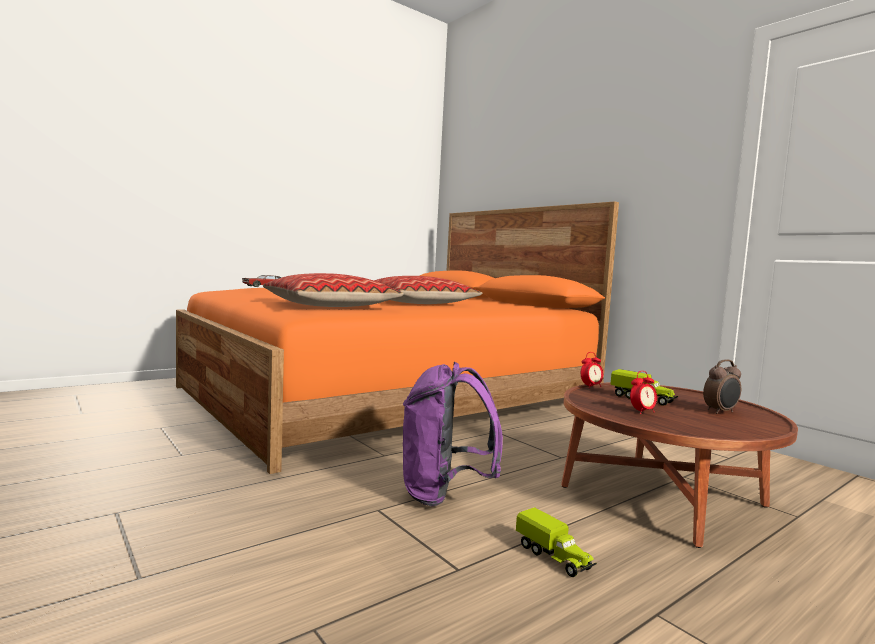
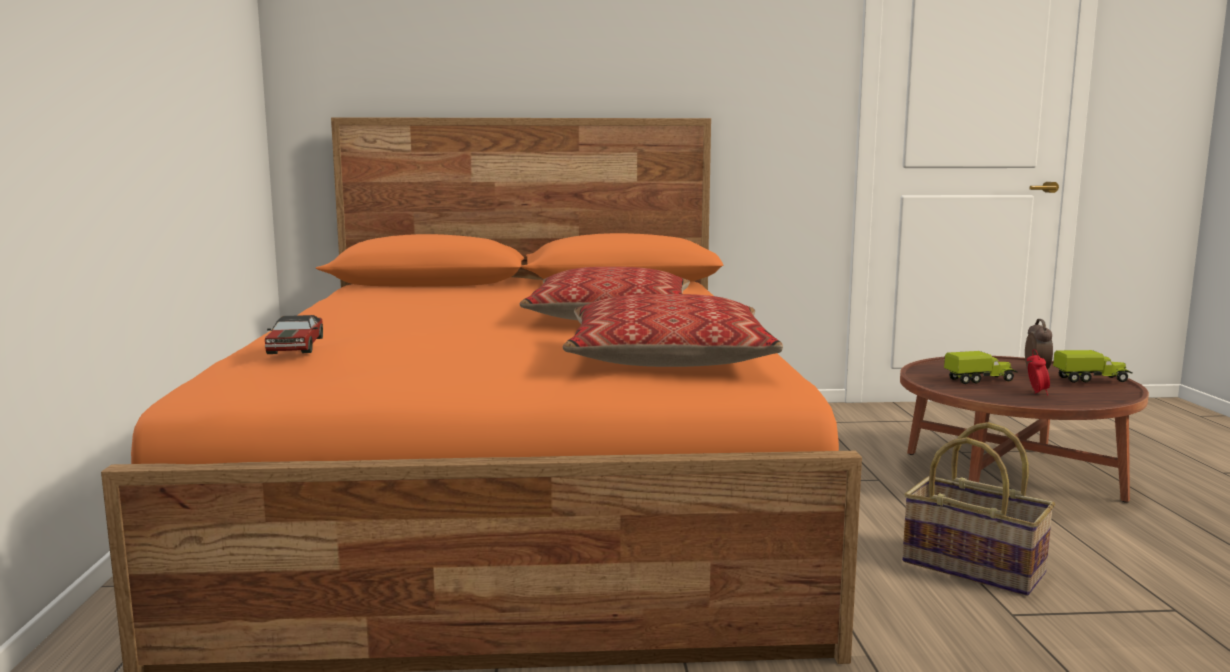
camera: 55 degrees left, 5 degrees up
(444, 494) = (974, 567): purple backpack -> basket
(554, 557) = (1147, 561): toy truck -> toy truck (1091, 379)
(590, 387) = (925, 381): alarm clock -> none

